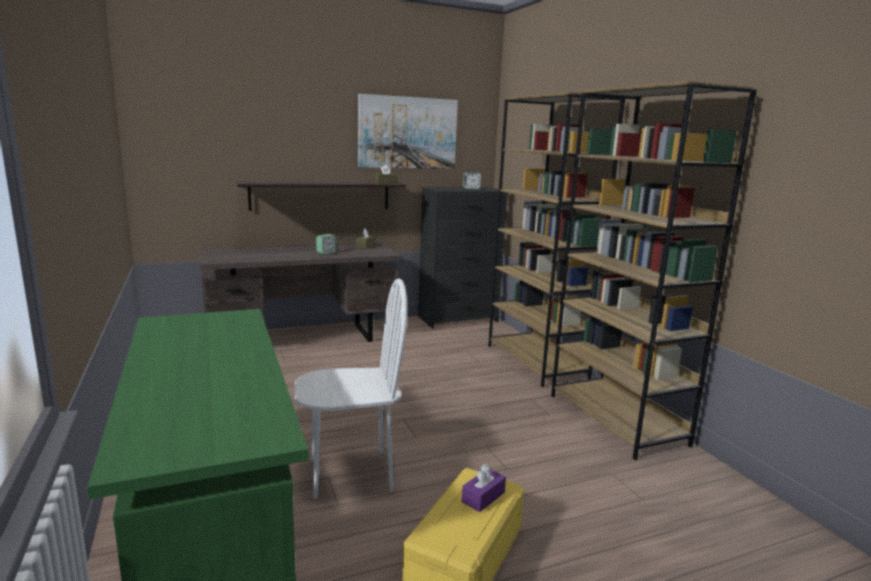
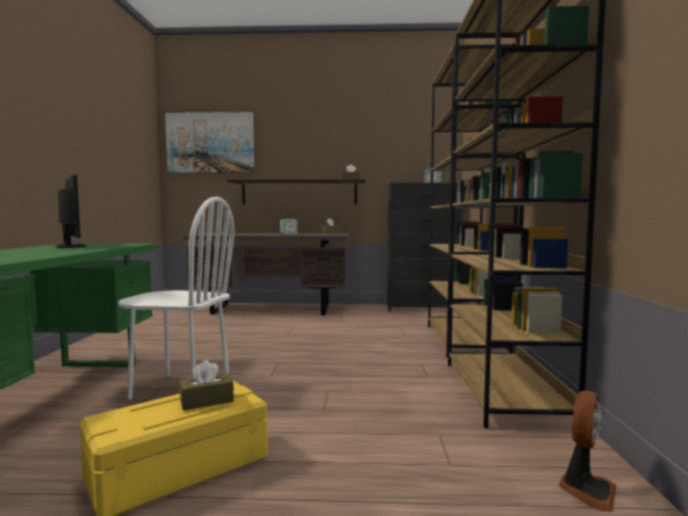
camera: 25 degrees right, 10 degrees down
(188, 335) = (70, 246): none -> monitor
(407, 133) = (374, 139): picture -> picture (210, 143)
(483, 497) = (206, 401): purple tissue box -> brown tissue box
(730, 498) = (586, 490): none -> fan

